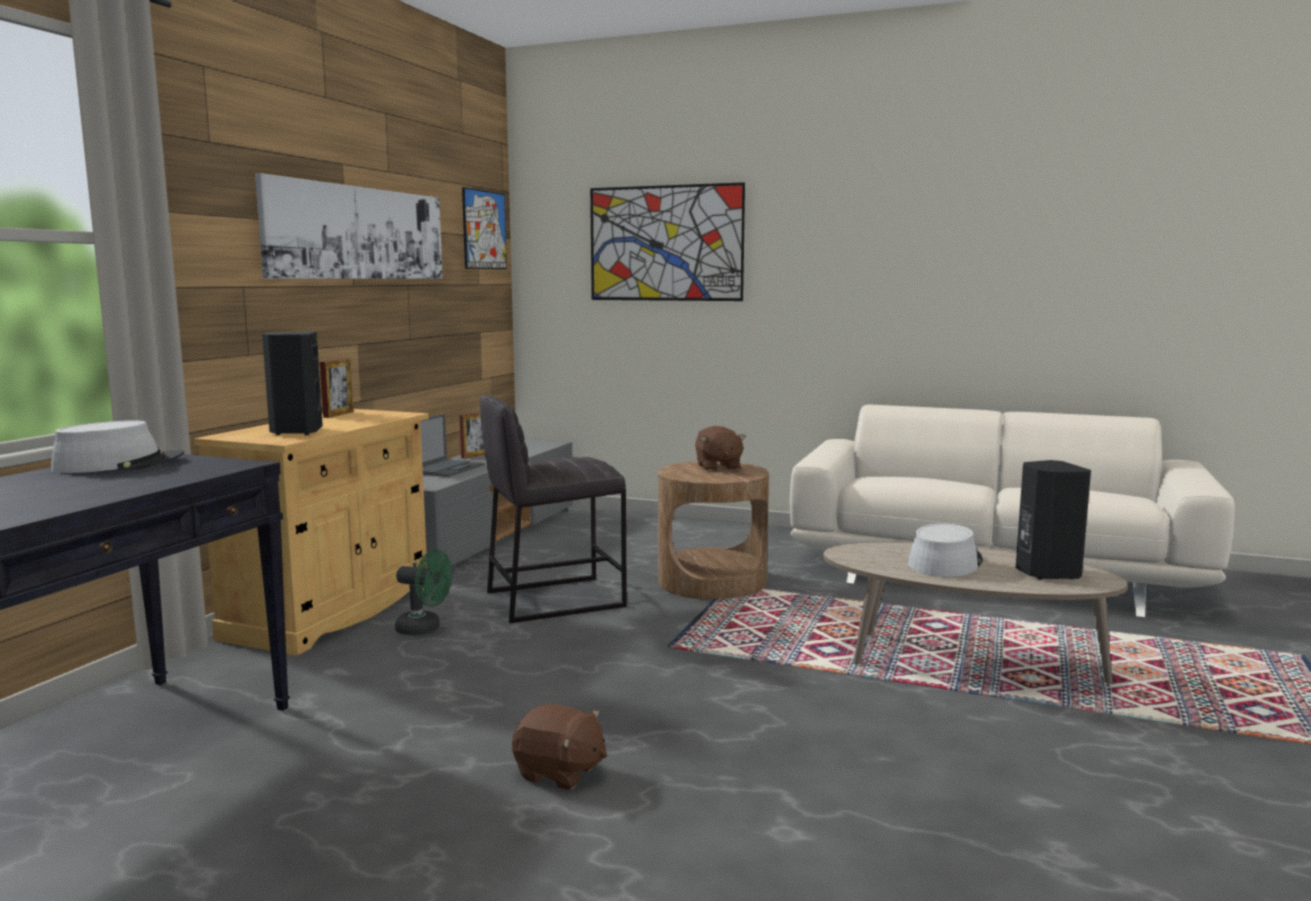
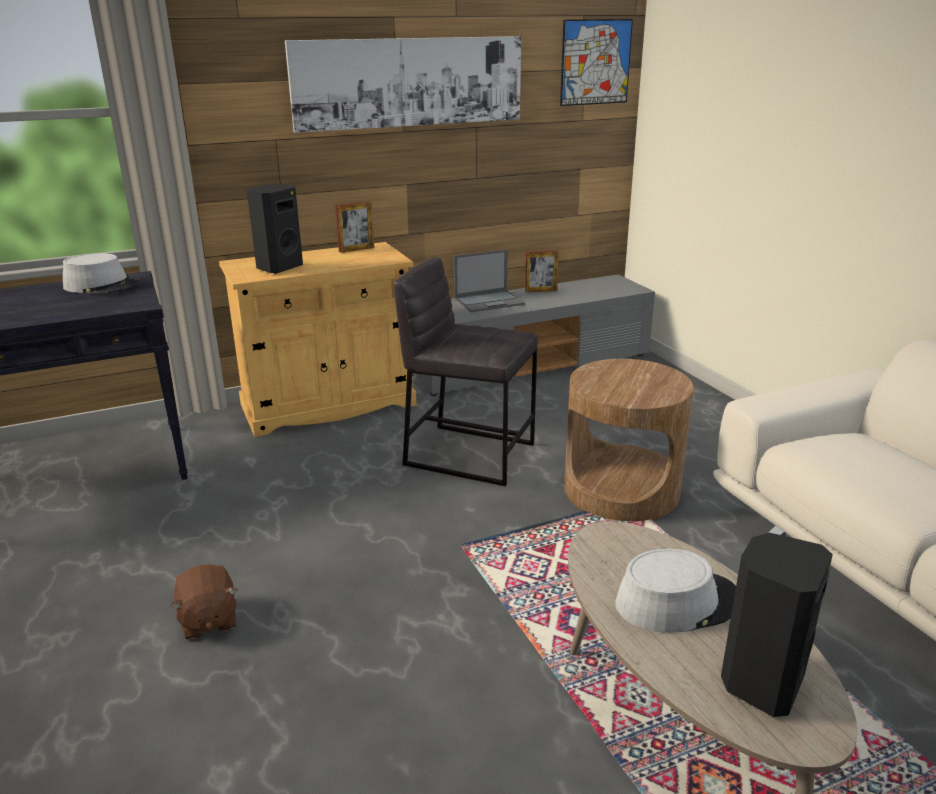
camera: 45 degrees right, 15 degrees up
(425, 629) = (348, 446): green fan -> none
(665, 243) = (762, 87): picture -> none
(718, 467) = (647, 377): brown plush toy -> none

